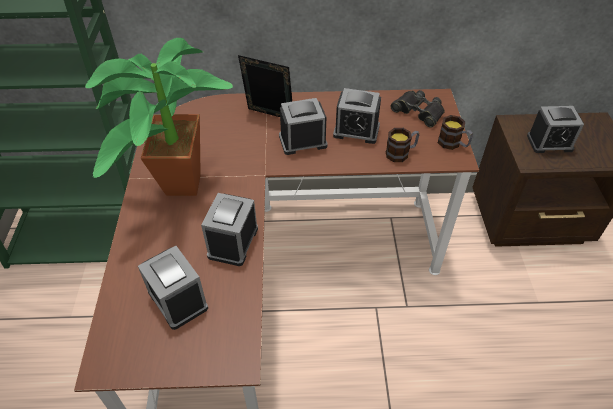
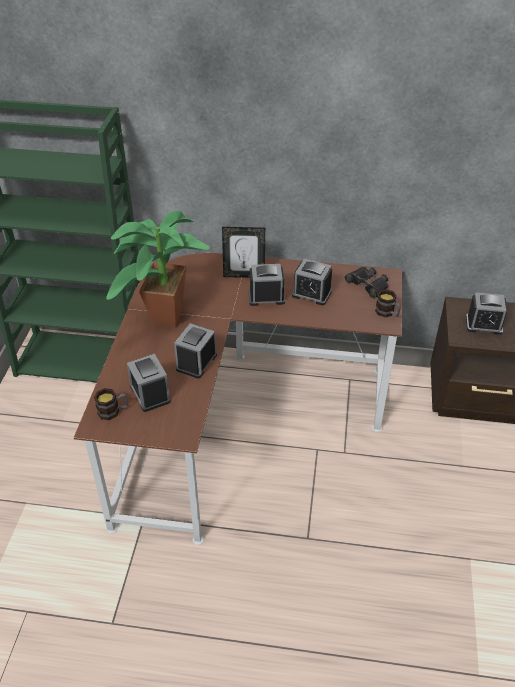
camera: 10 degrees right, 5 degrees down
(269, 117) = (244, 275): picture frame -> picture frame turned 150 degrees clockwise
(401, 153) = (342, 315): mug -> mug (113, 411)

